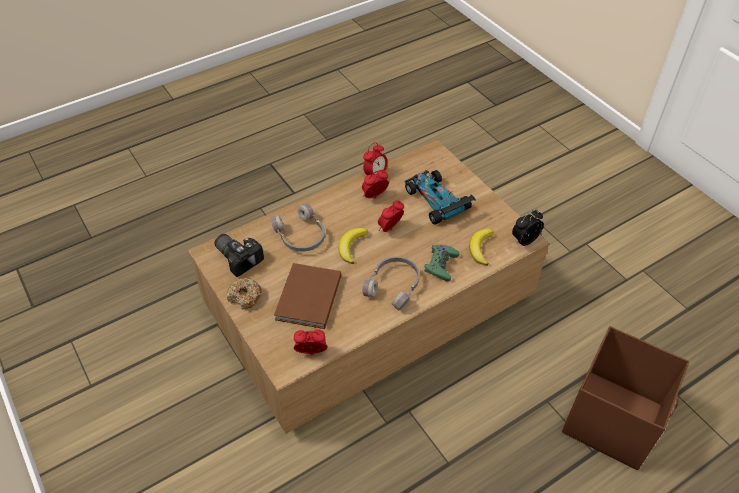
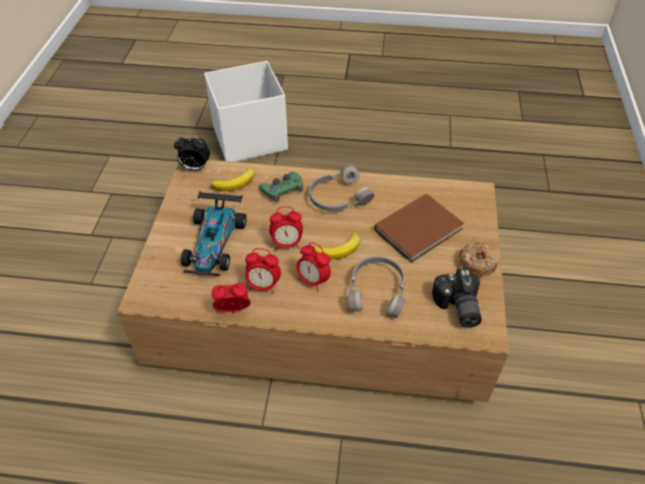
camera: 140 degrees left, 0 degrees up
(311, 353) = (449, 189): alarm clock -> alarm clock (313, 280)
(613, 418) = (248, 139): brown storage box -> white storage box

